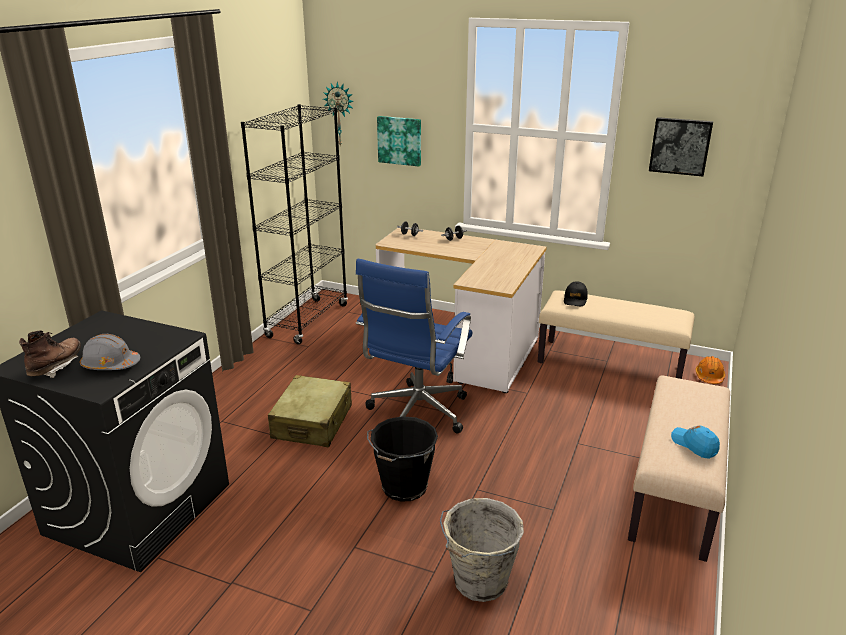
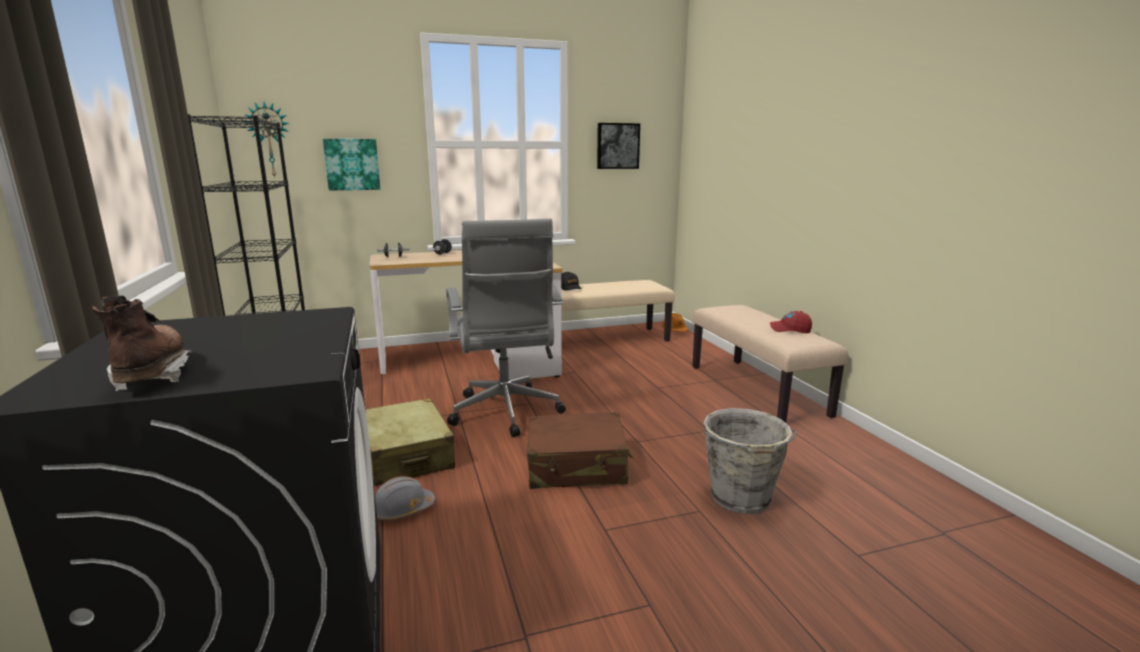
camera: 40 degrees left, 10 degrees down
(110, 365) = (264, 351): grey hard hat -> grey hard hat (402, 510)
(403, 488) = (577, 466): black bucket -> brown suitcase
(416, 415) = (506, 414): blue office chair -> grey office chair
(694, 445) = (789, 330): blue cap -> red cap

